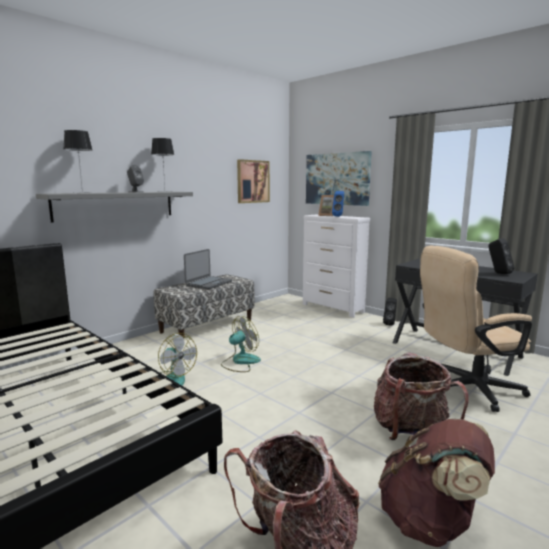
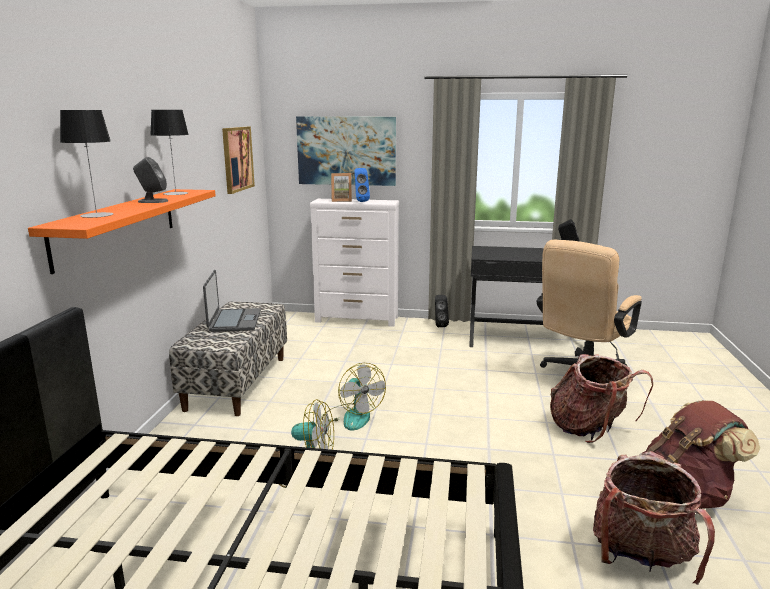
camera: 35 degrees left, 5 degrees up
(116, 205) = (117, 226): grey shelf -> orange shelf
(240, 362) = (352, 416): fan -> fan turned 135 degrees clockwise

